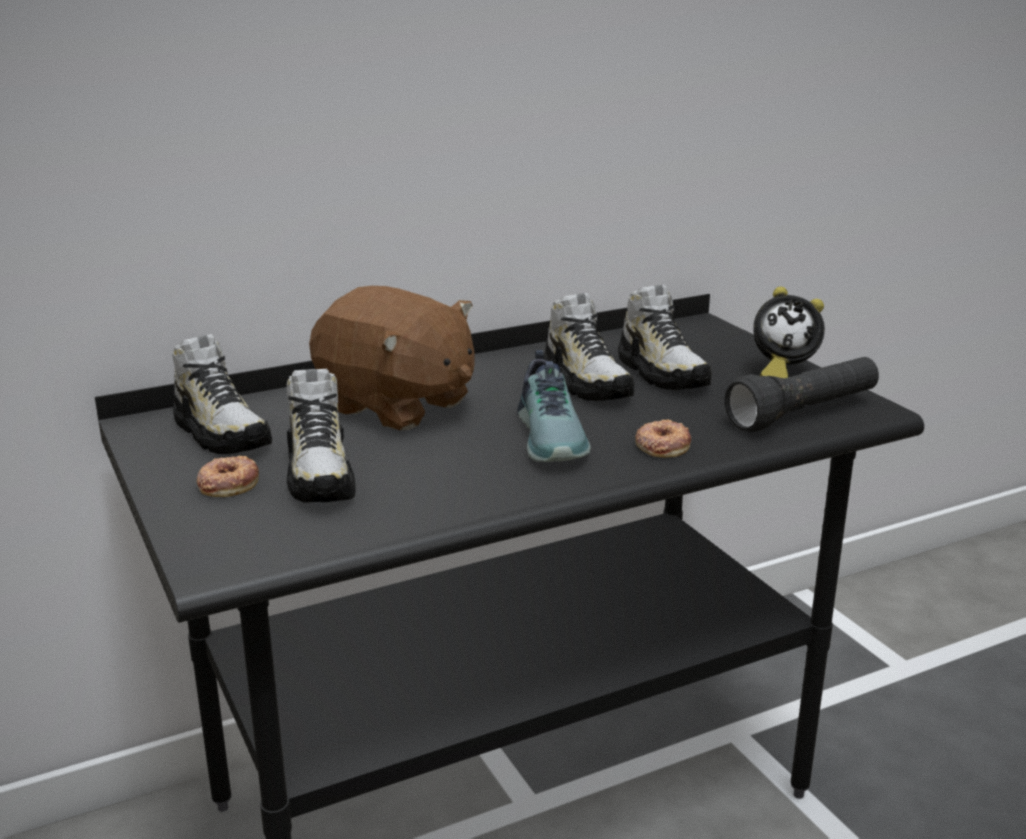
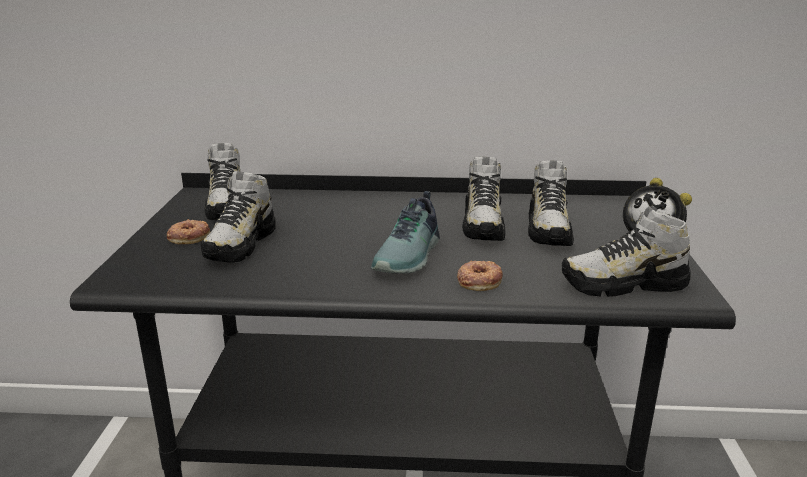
camera: 30 degrees right, 0 degrees up
(396, 406) = (343, 213): brown plush toy -> none
(803, 413) = (624, 284): black flashlight -> shoe

